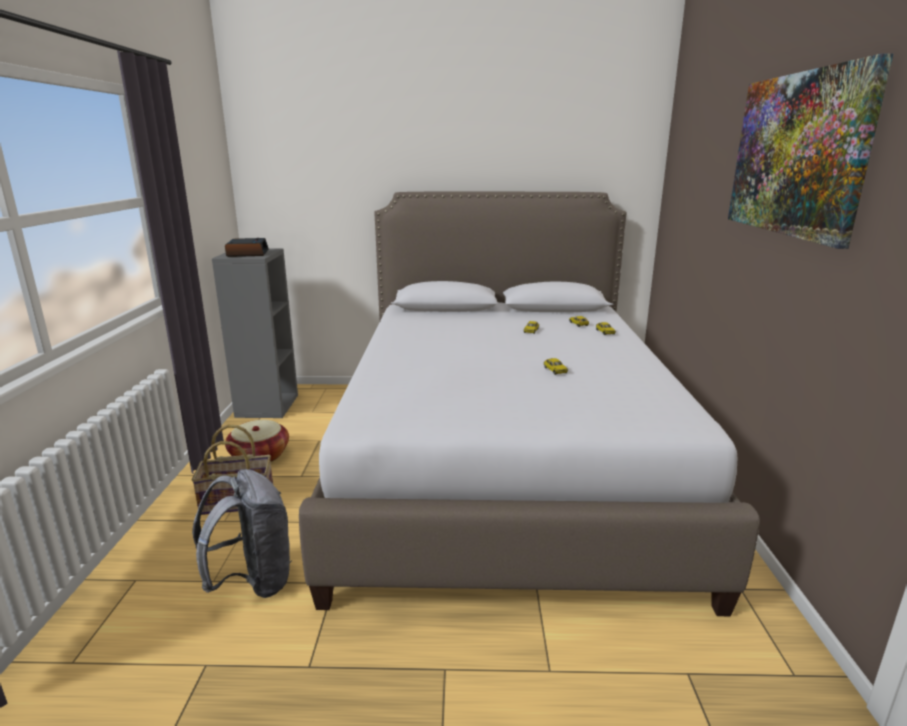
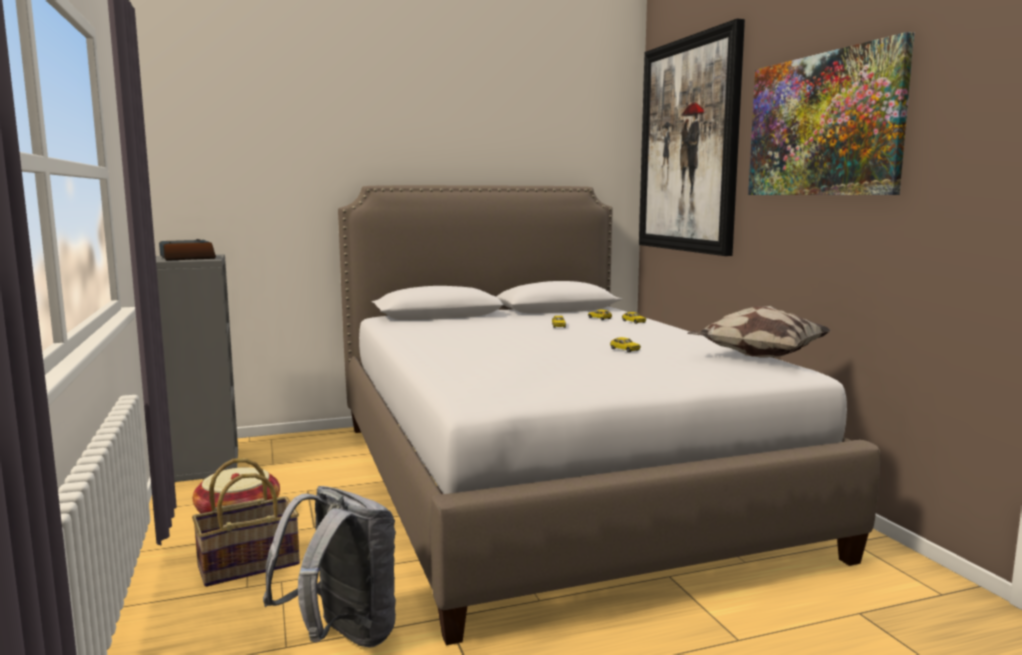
camera: 20 degrees left, 10 degrees down
(673, 397) = (757, 357): none -> pillow
(696, 157) = (688, 146): none -> picture

